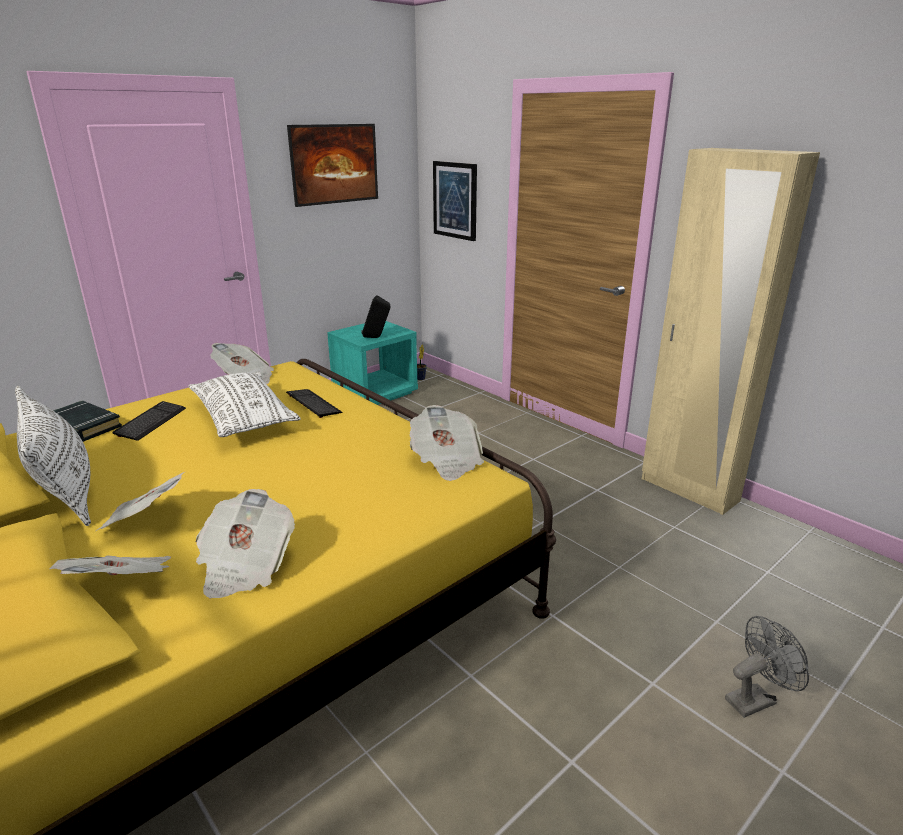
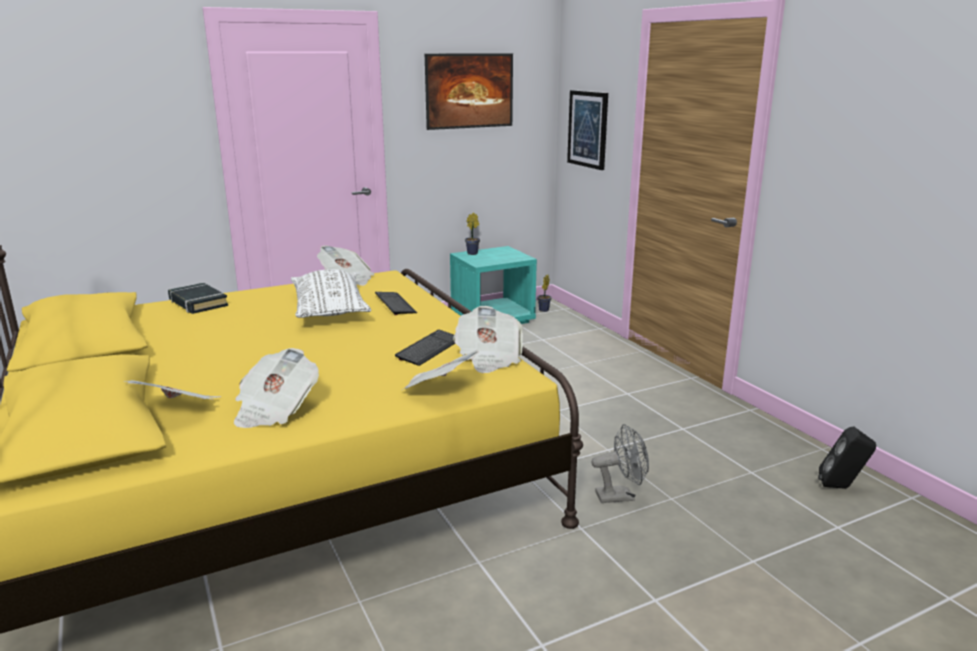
camera: 15 degrees right, 5 degrees down
(65, 489) = (165, 344): white pillow -> none
(146, 521) = (215, 372): newspaper -> newspaper (440, 389)
(151, 422) = (252, 305): keyboard -> keyboard (429, 349)
(351, 330) = (473, 253): none -> potted plant
(376, 337) = (494, 261): black speaker -> black speaker (841, 487)
(688, 490) = (786, 441): beige wardrobe -> none
(755, 698) = (759, 632): grey fan -> grey fan (620, 496)

